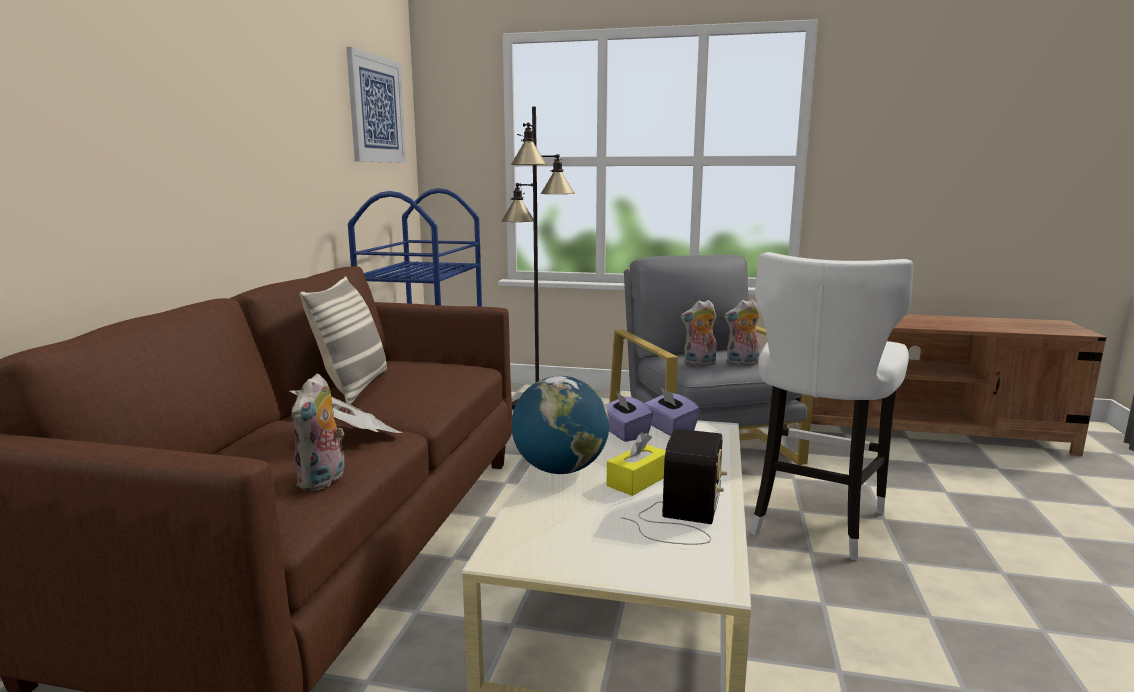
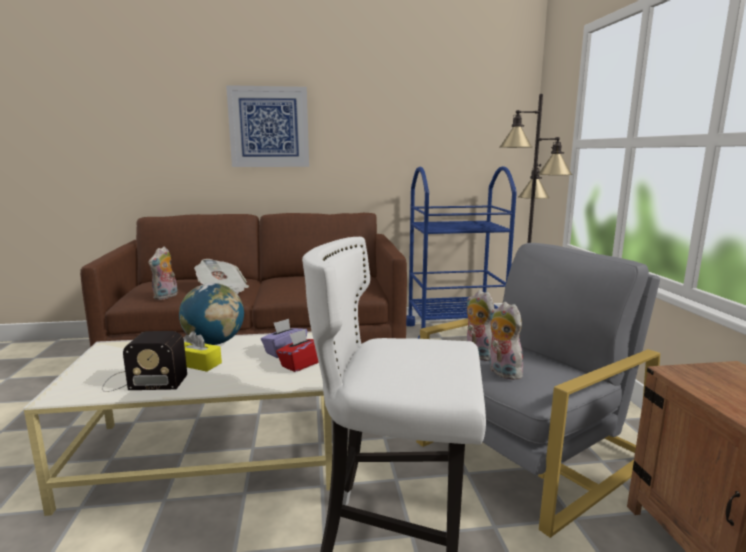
camera: 70 degrees right, 0 degrees up
(323, 481) = (166, 297): plush toy -> plush toy turned 60 degrees counterclockwise
(354, 387) = (301, 278): pillow -> none
(376, 109) = (473, 108): picture -> picture (269, 127)
(669, 429) = (301, 364): purple tissue box -> red tissue box

